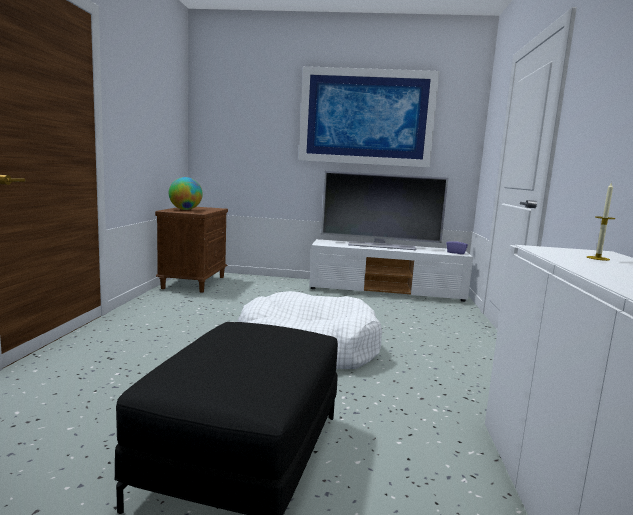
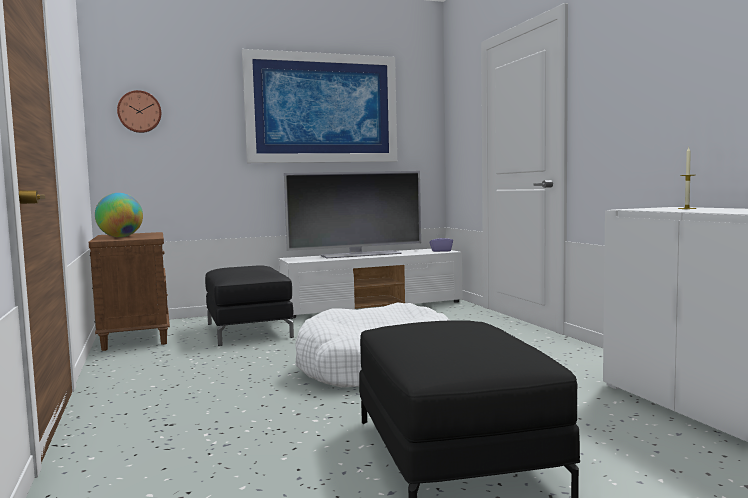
camera: 25 degrees left, 5 degrees down
(224, 116) = (139, 112): none -> wall clock
(267, 293) = (248, 330): none -> black ottoman

